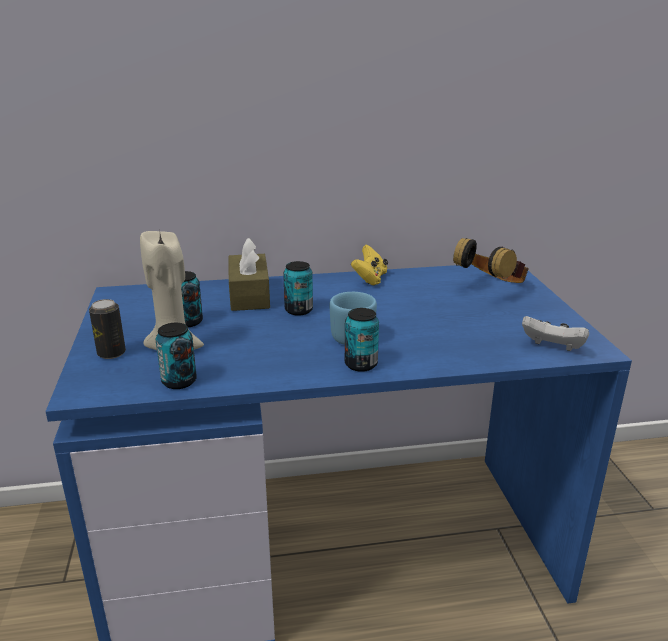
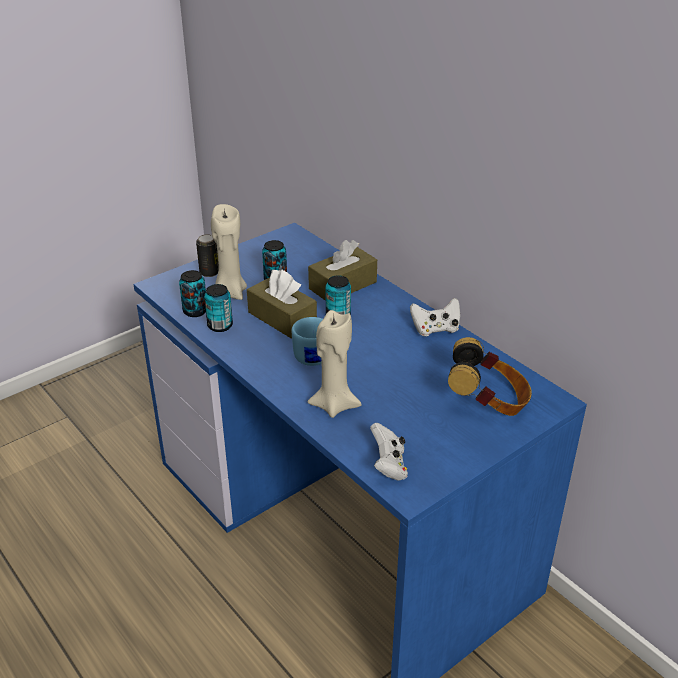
camera: 60 degrees right, 10 degrees up
(265, 336) = (282, 318): none -> brown tissue box
(361, 364) = (275, 374): can -> can (220, 326)
(370, 279) = (435, 329): yellow game controller -> white game controller
(441, 348) = (334, 405): none -> beige candle

